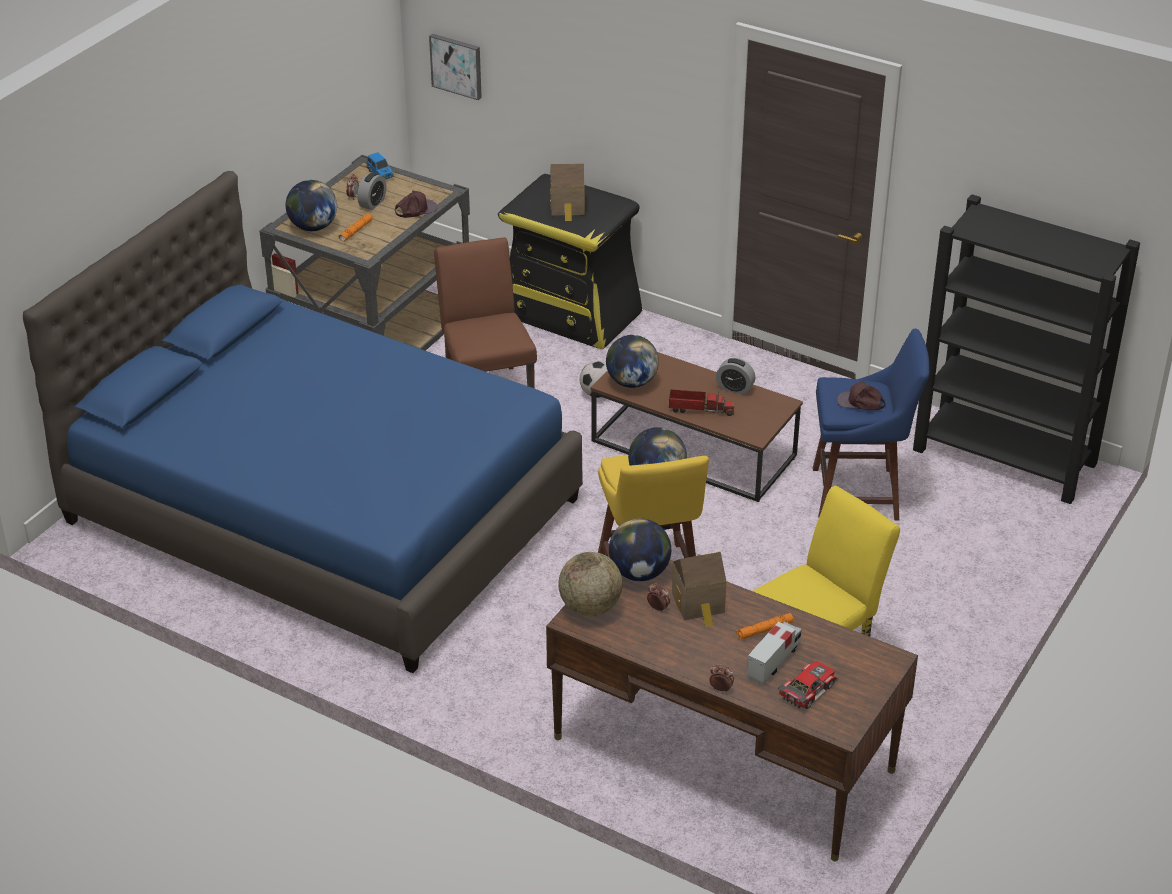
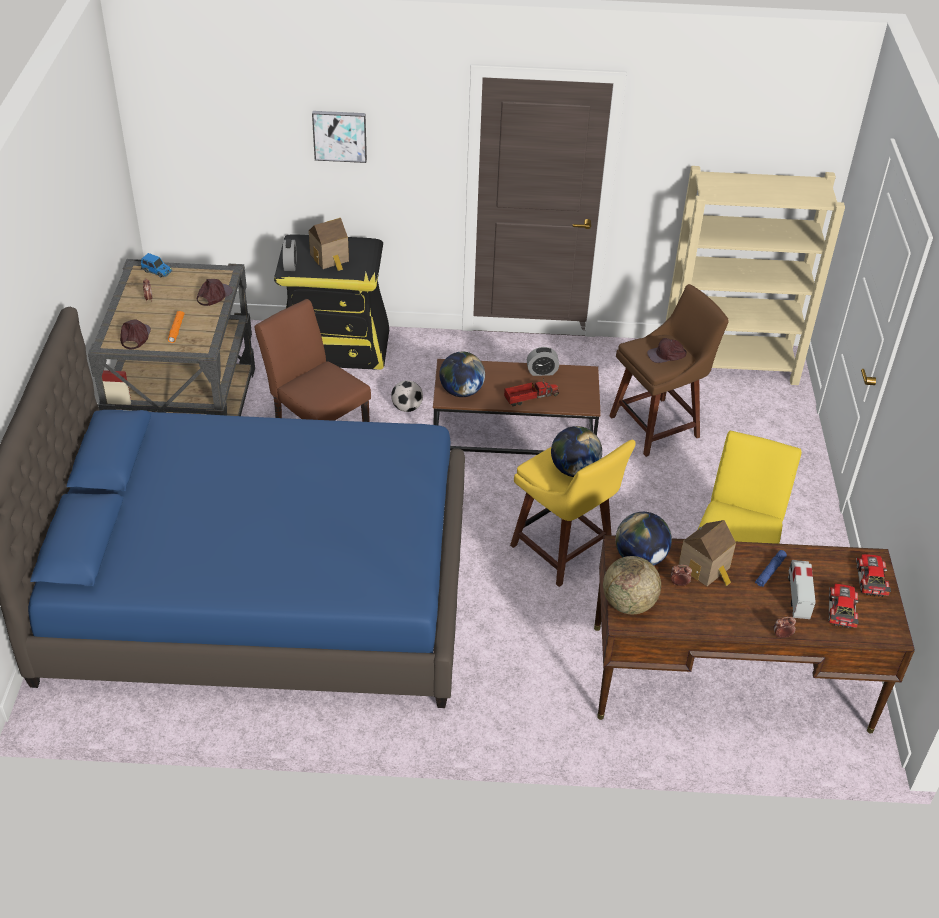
camera: 30 degrees left, 5 degrees up
(313, 227) = (135, 337): globe -> brown cap
(372, 203) = (171, 300): alarm clock -> alarm clock (290, 265)
(457, 65) = (187, 158): picture -> picture (340, 135)
(764, 630) = (770, 571): orange flashlight -> blue flashlight
(861, 494) = (658, 425): blue stool -> brown stool
(867, 674) = (869, 579): none -> toy car
(1005, 457) = (729, 363): black bookcase -> beige bookcase

